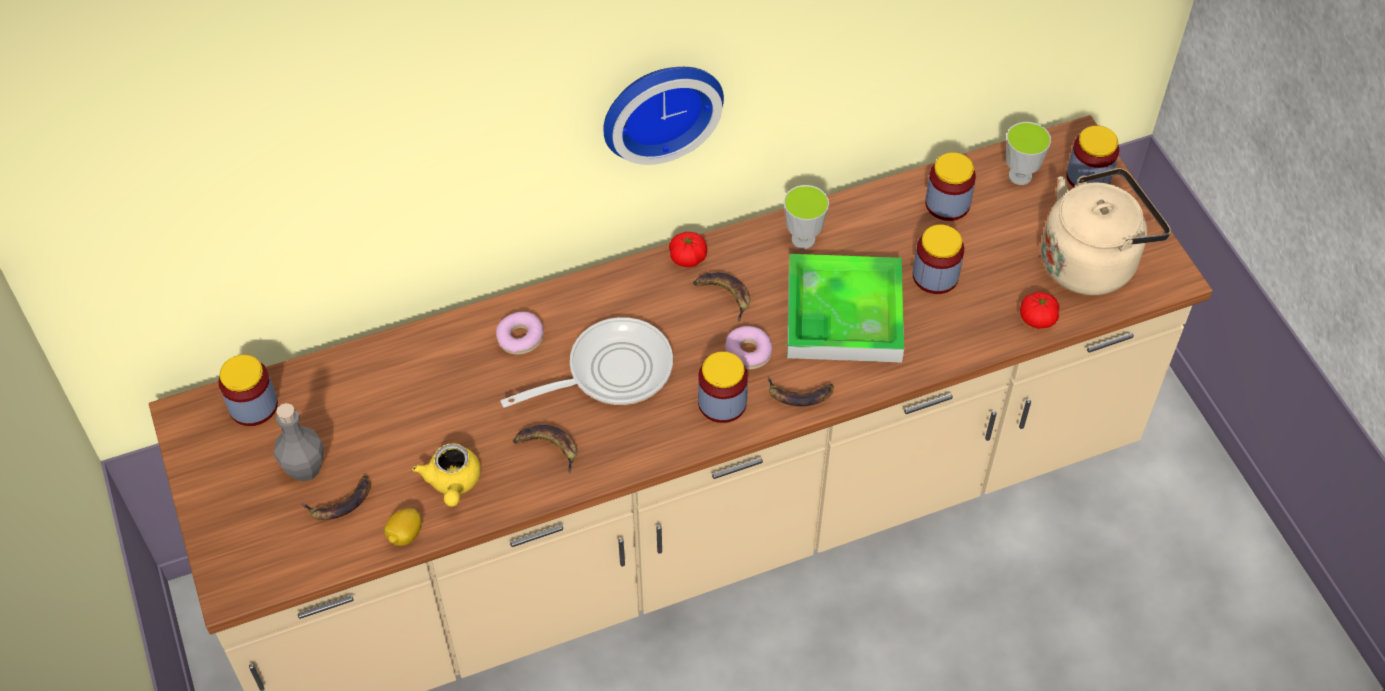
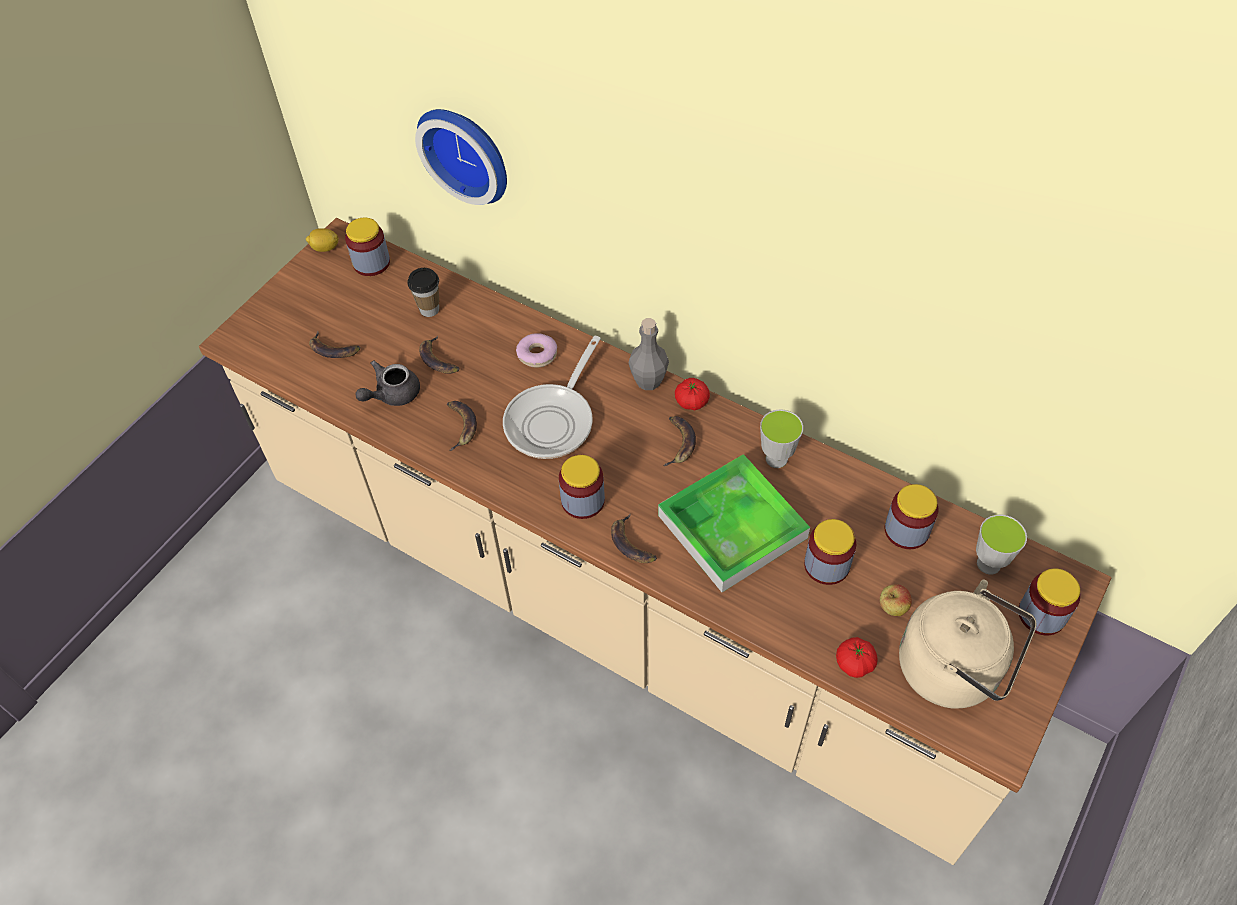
camera: 55 degrees right, 0 degrees up
(305, 468) = (345, 316): grey bottle -> grey bottle (648, 381)
(372, 391) = (429, 309): none -> cup
(405, 535) = (333, 396): lemon -> lemon (325, 248)
(446, 420) = (439, 359): none -> banana
(453, 483) = (392, 394): yellow teapot -> grey teapot
(611, 371) = (553, 420): frying pan -> frying pan turned 90 degrees clockwise
(659, 106) = (705, 256): wall clock -> wall clock (467, 151)
(748, 352) = (641, 489): donut -> none
(1009, 262) = (892, 608): none -> apple

